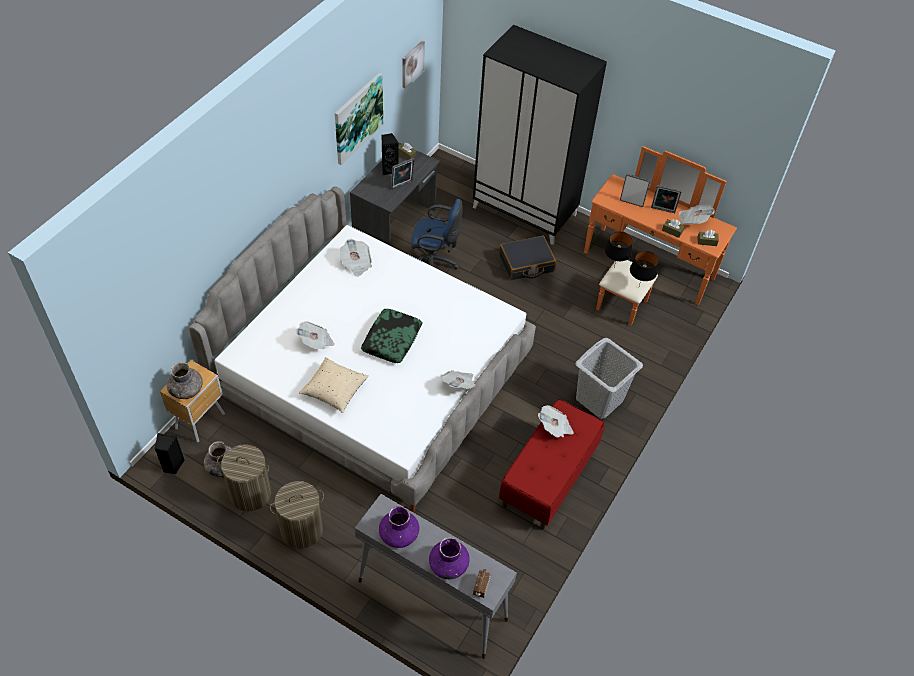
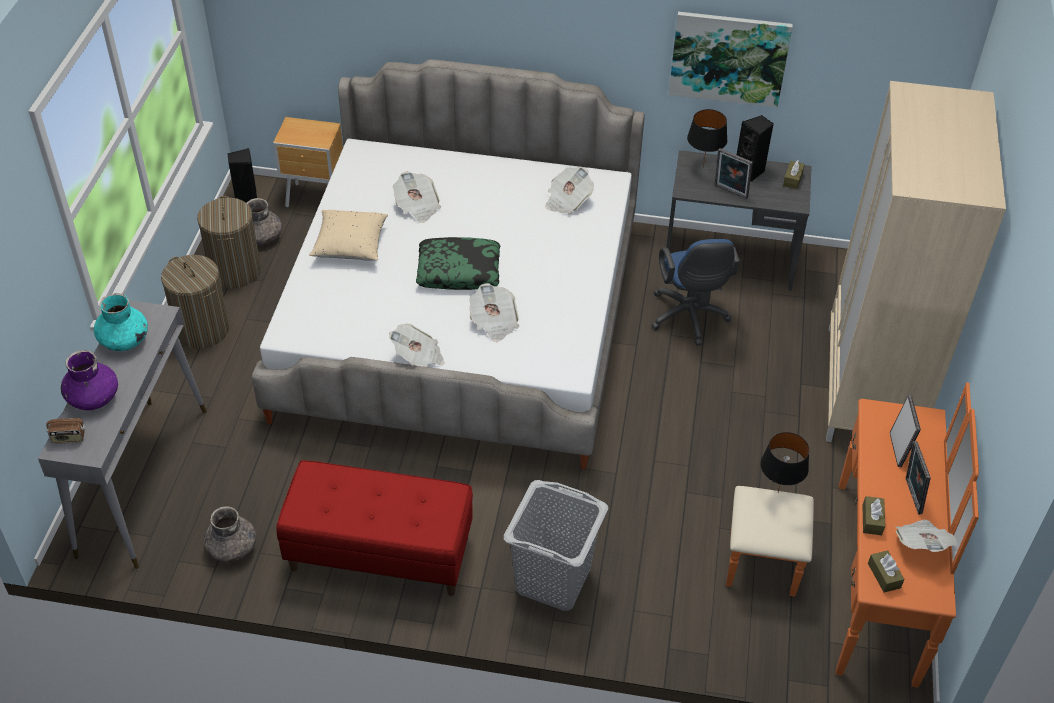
camera: 70 degrees right, 5 degrees down
(186, 389) = (296, 134): grey vase -> grey vase (232, 547)
(399, 535) = (124, 340): purple vase -> turquoise vase
(412, 63) = (878, 68): picture -> none
(525, 211) = (870, 389): black wardrobe -> beige wardrobe
(526, 264) = (763, 420): black suitcase -> none
(555, 428) = (414, 494): newspaper -> newspaper (494, 323)
(639, 287) = (757, 535): black table lamp -> black table lamp (703, 167)

